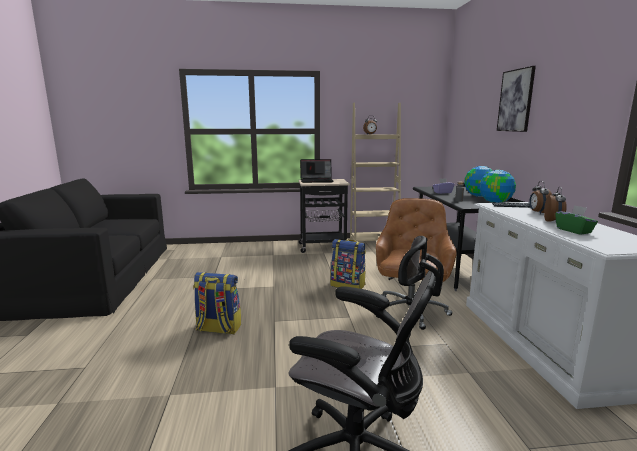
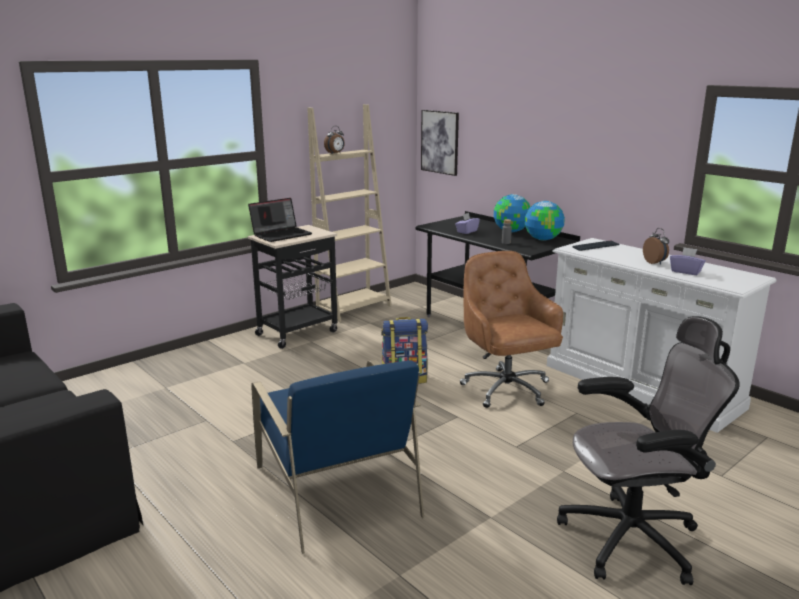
camera: 35 degrees left, 5 degrees up
(218, 329) = (334, 486): backpack -> blue armchair
(515, 100) = (545, 115): picture -> picture (440, 142)
(538, 212) = (626, 253): alarm clock -> none
(574, 231) = (686, 271): green tissue box -> purple tissue box

